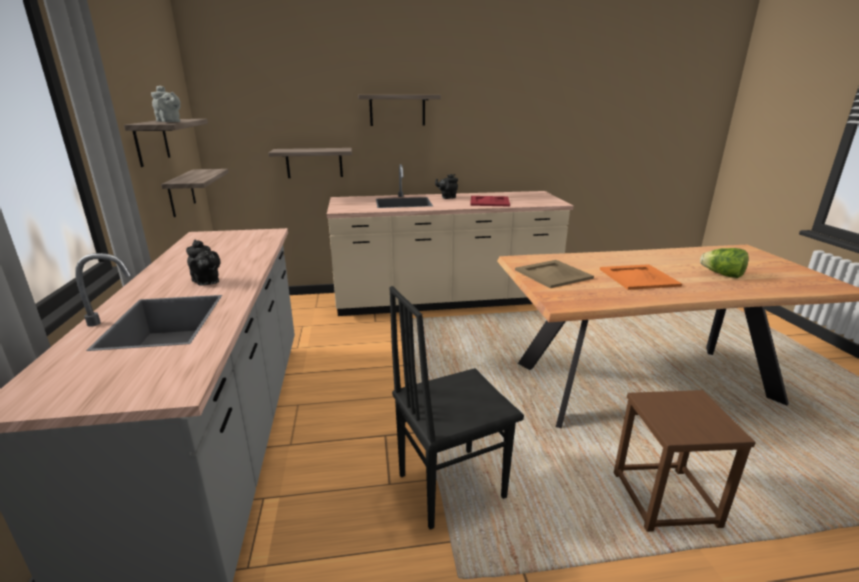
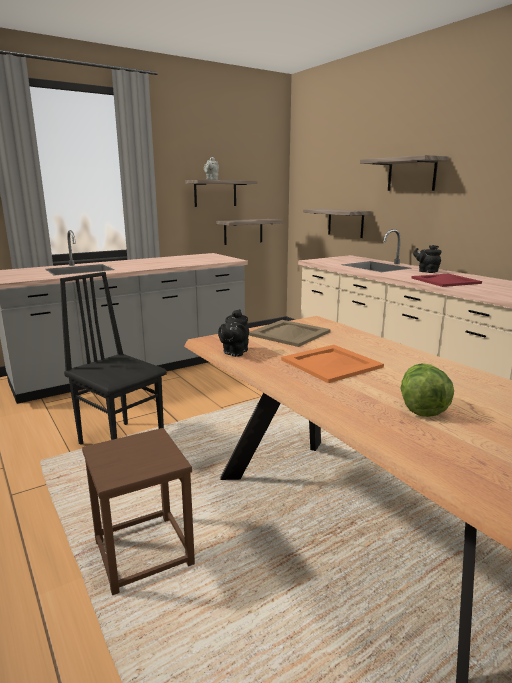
camera: 65 degrees right, 5 degrees down
(207, 282) = (131, 265): black teapot -> black teapot (234, 352)

